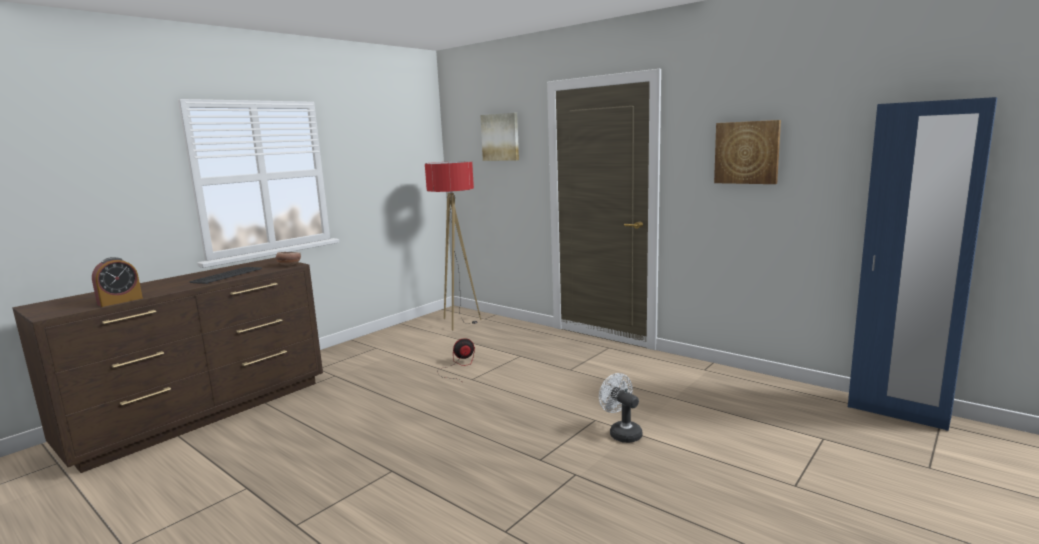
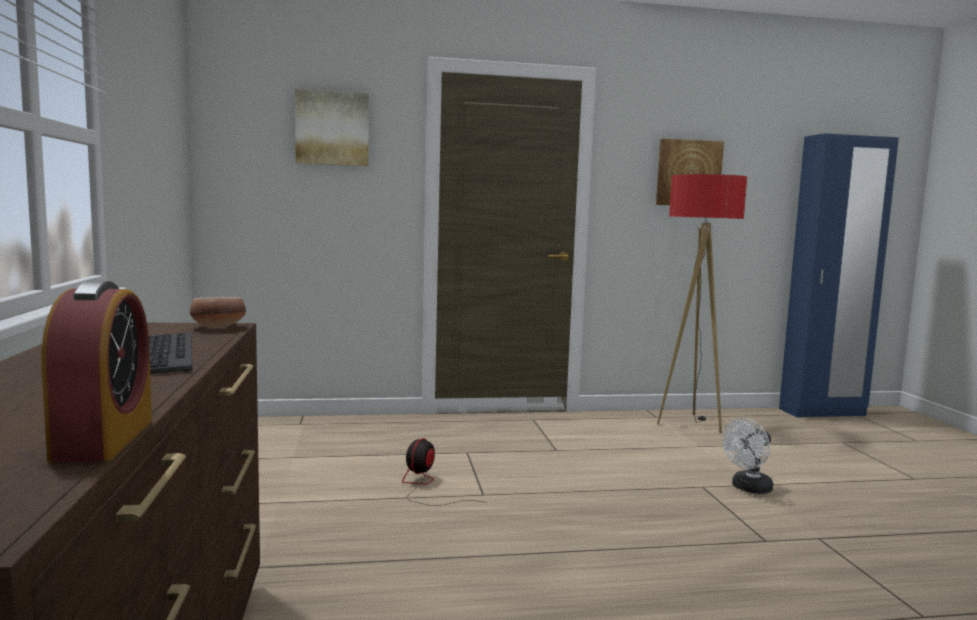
camera: 50 degrees left, 5 degrees down
(459, 323) = (274, 437): floor lamp -> floor lamp (690, 423)
(621, 433) = (748, 488): white fan -> white fan turned 45 degrees counterclockwise

